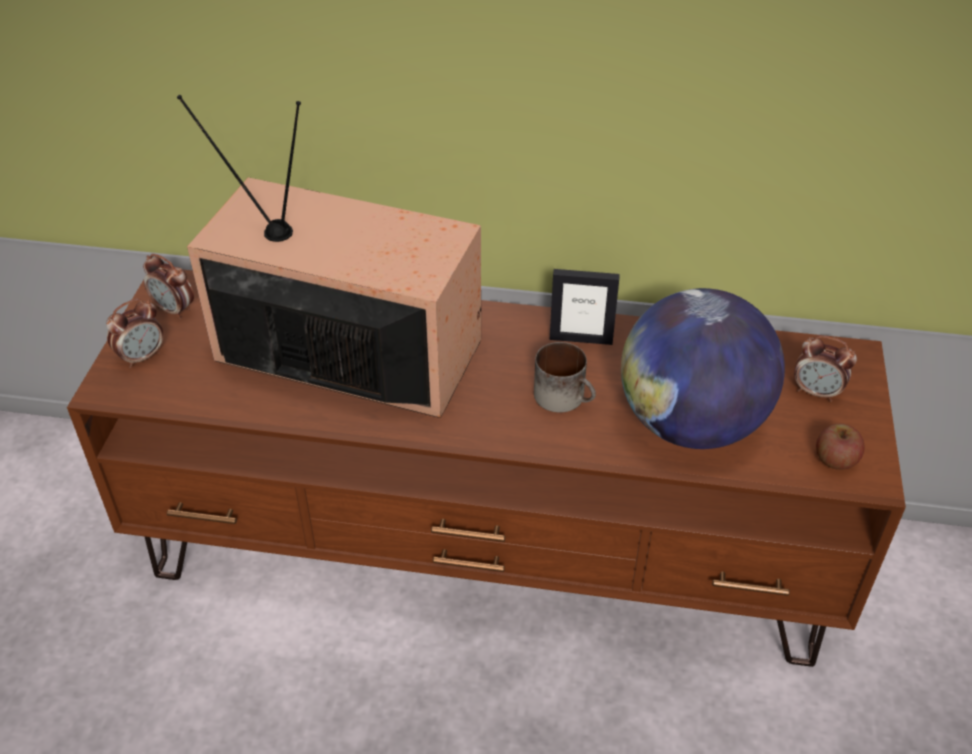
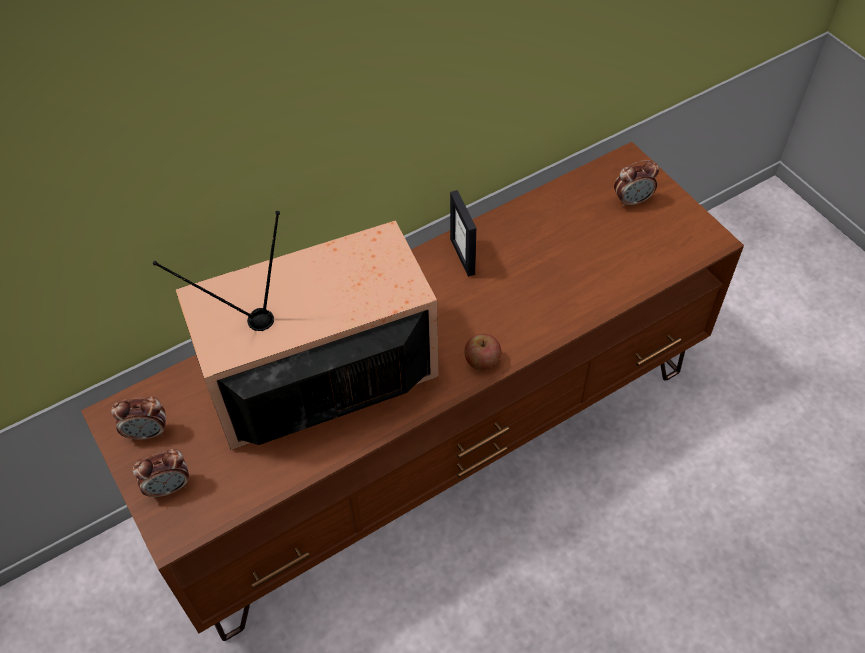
camera: 40 degrees left, 10 degrees up
(142, 357) = (169, 487): alarm clock -> alarm clock turned 60 degrees clockwise
(566, 397) = (498, 305): mug -> none
(581, 339) = (463, 256): picture frame -> picture frame turned 105 degrees clockwise
(691, 424) = (587, 272): globe -> none
(835, 460) = (684, 240): apple -> apple (482, 360)

